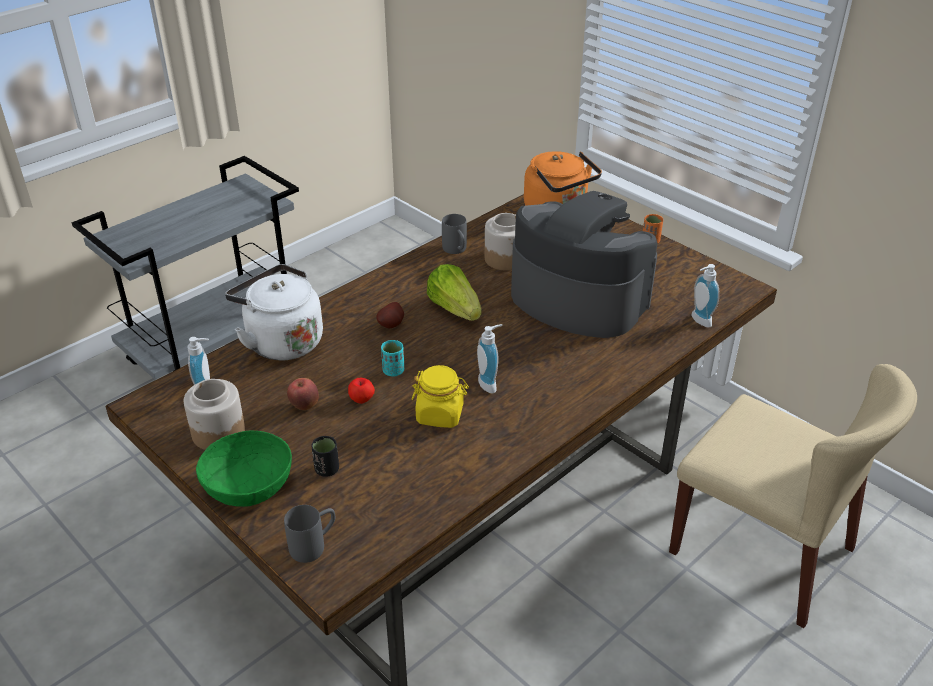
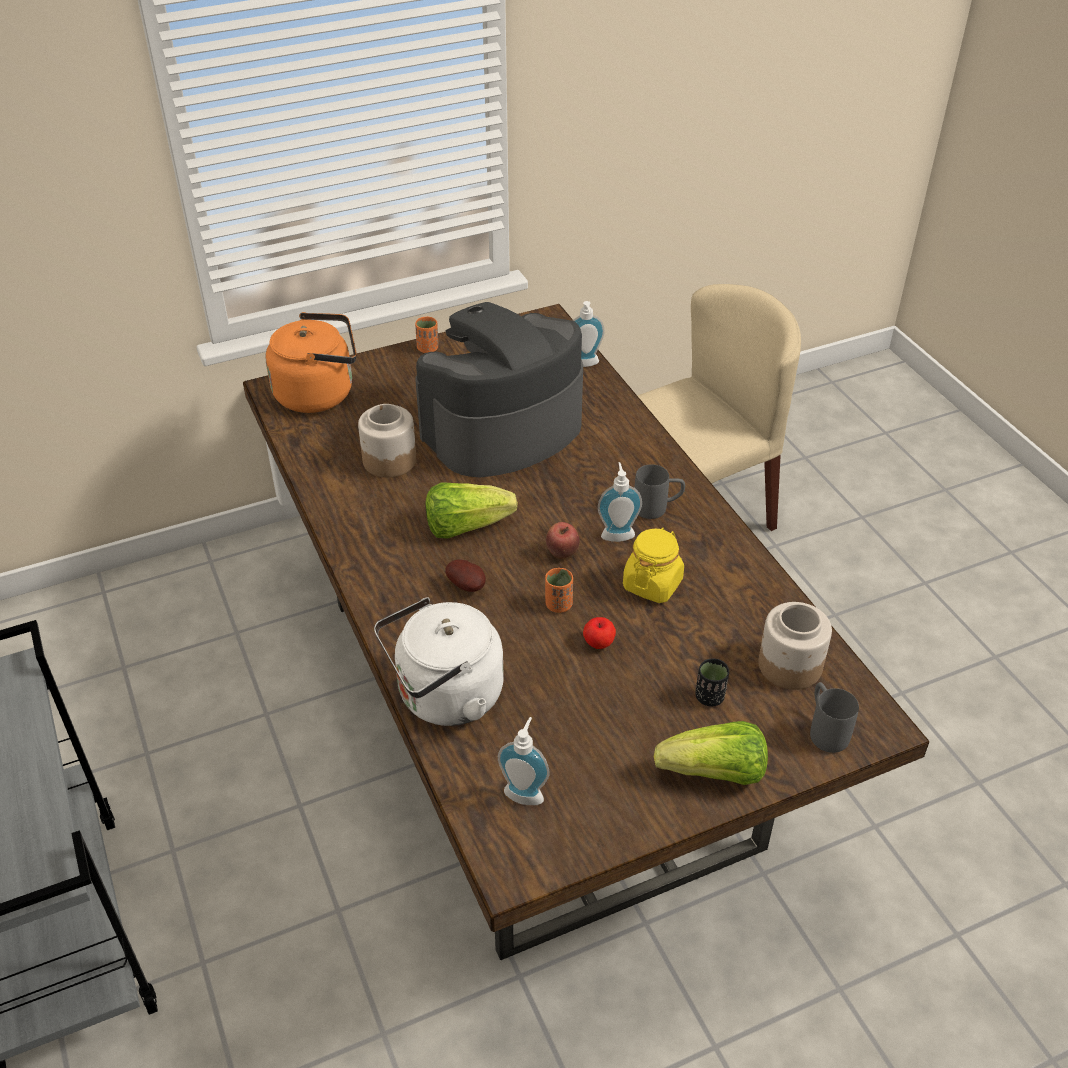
camera: 70 degrees left, 5 degrees up
(218, 432) = (605, 791): jar -> jar (789, 666)
(248, 486) = (715, 774): green bowl -> lettuce
(304, 406) = (588, 697): apple -> apple (562, 553)
(393, 371) = (558, 605): turquoise cup -> orange cup
(456, 250) = (344, 495): grey mug -> grey mug (657, 508)

